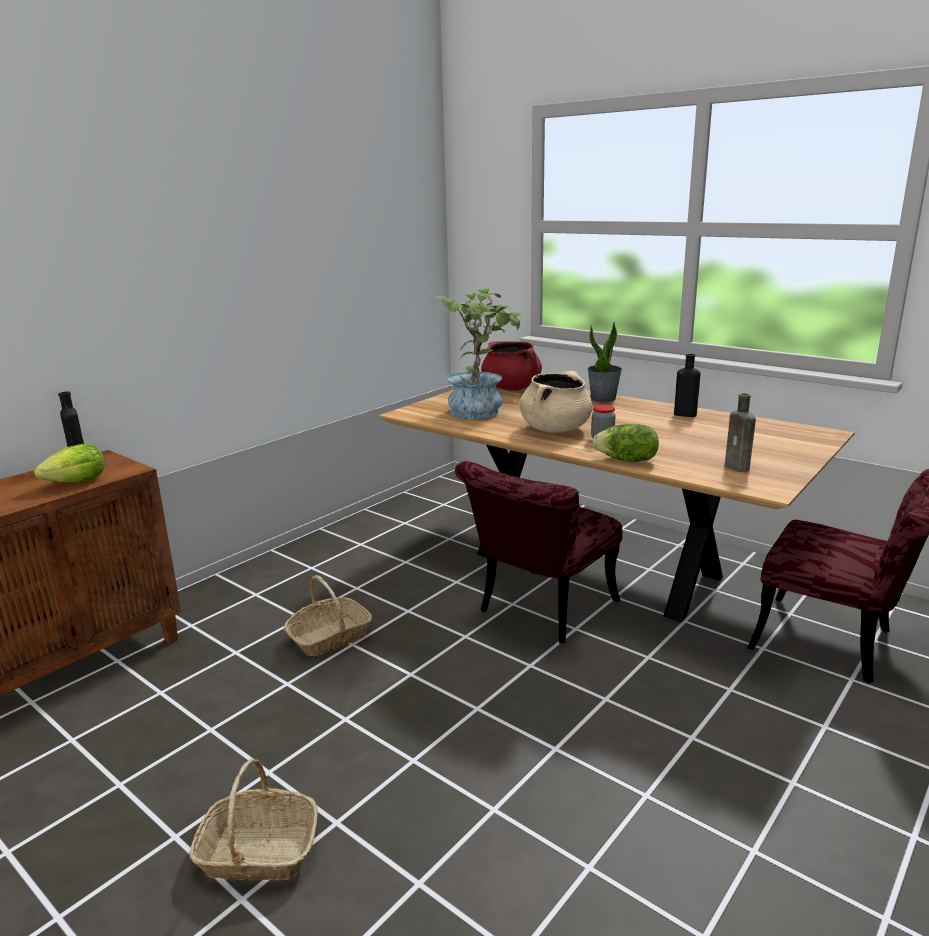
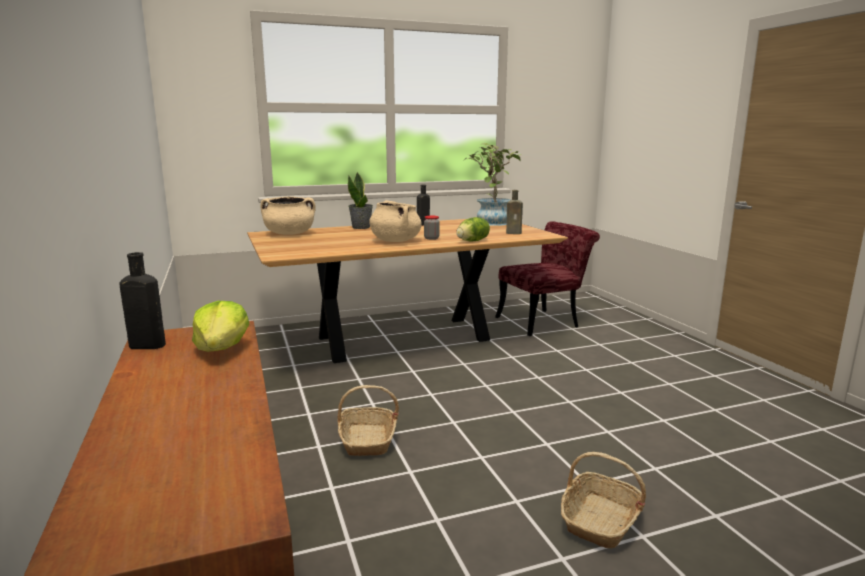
camera: 60 degrees left, 5 degrees down
(481, 410) = (318, 244): potted plant -> potted plant (492, 222)
(512, 388) = (289, 234): red cooking pot -> beige cooking pot
(540, 612) = (433, 367): red chair -> none

